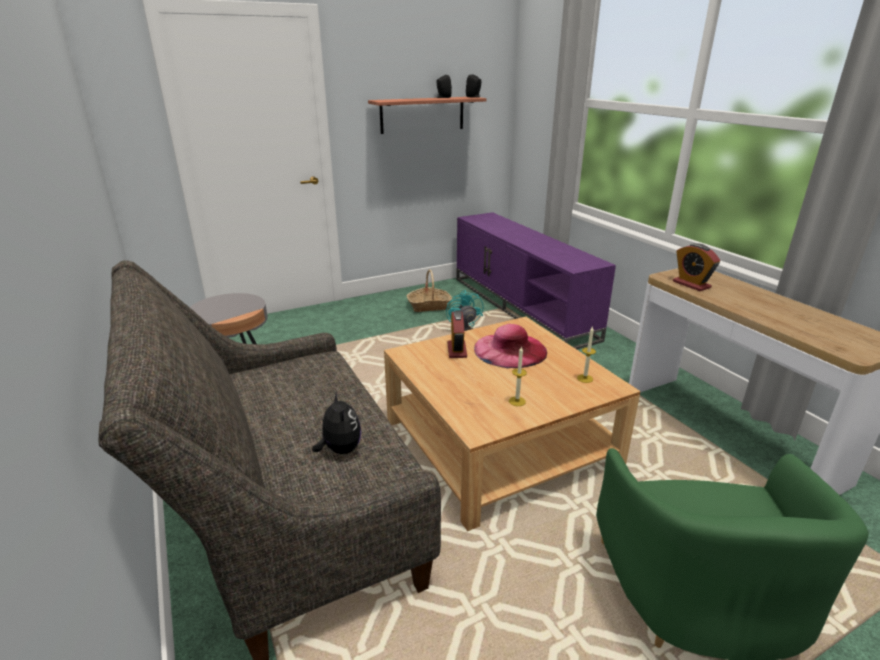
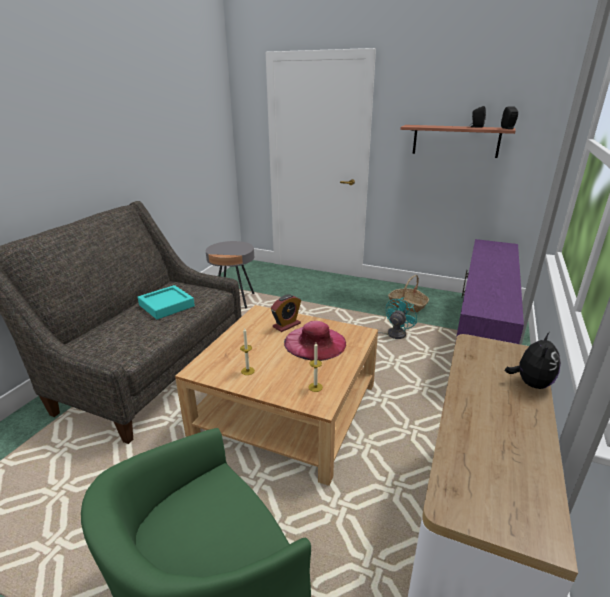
camera: 50 degrees right, 0 degrees up
(300, 399) = (166, 306): none -> turquoise tray
(340, 449) = (130, 336): plush toy -> plush toy (530, 383)
(691, 284) = (477, 359): alarm clock -> none

